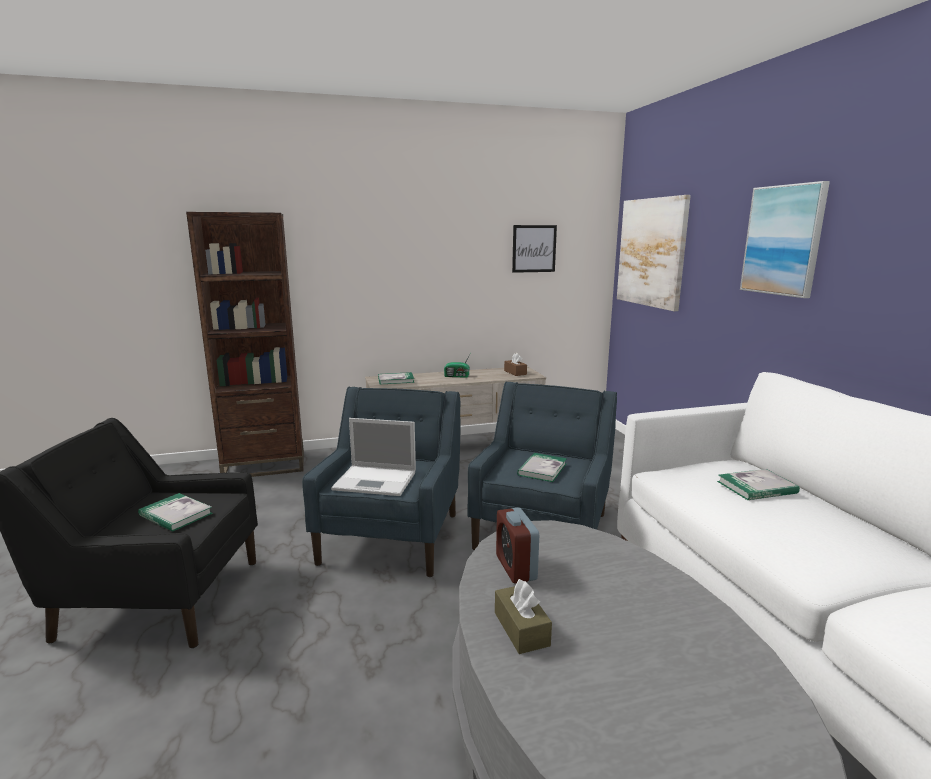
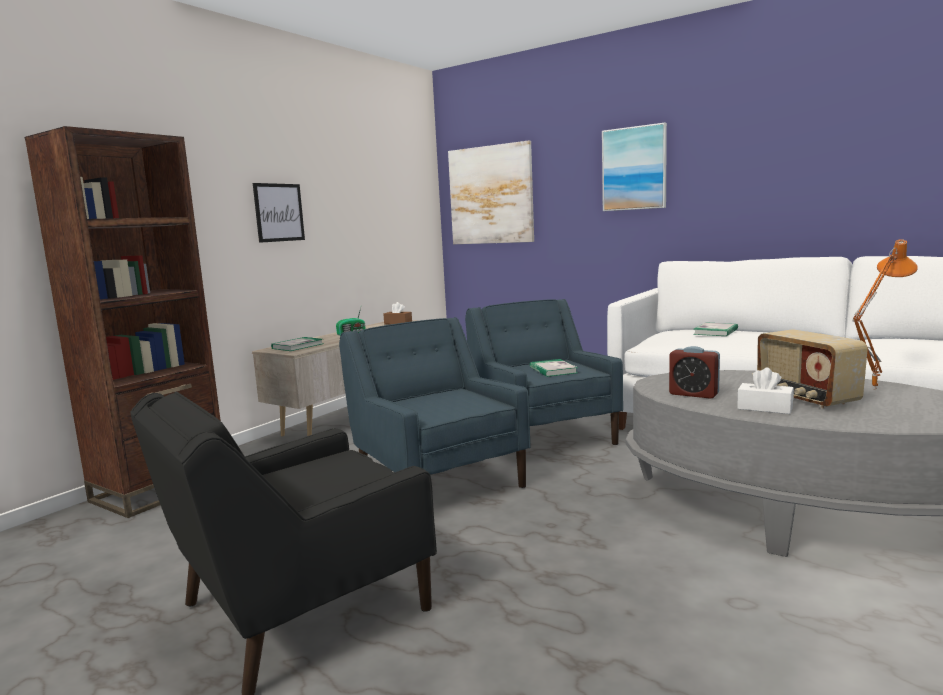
camera: 40 degrees left, 5 degrees down
(176, 514) = (325, 479): book -> none
(377, 481) = (452, 407): laptop -> none
(521, 629) = (764, 408): brown tissue box -> white tissue box
(534, 248) = (383, 196): picture -> picture (279, 212)
(602, 643) = (805, 398): none -> radio
(730, 682) = (871, 389): none -> orange table lamp

